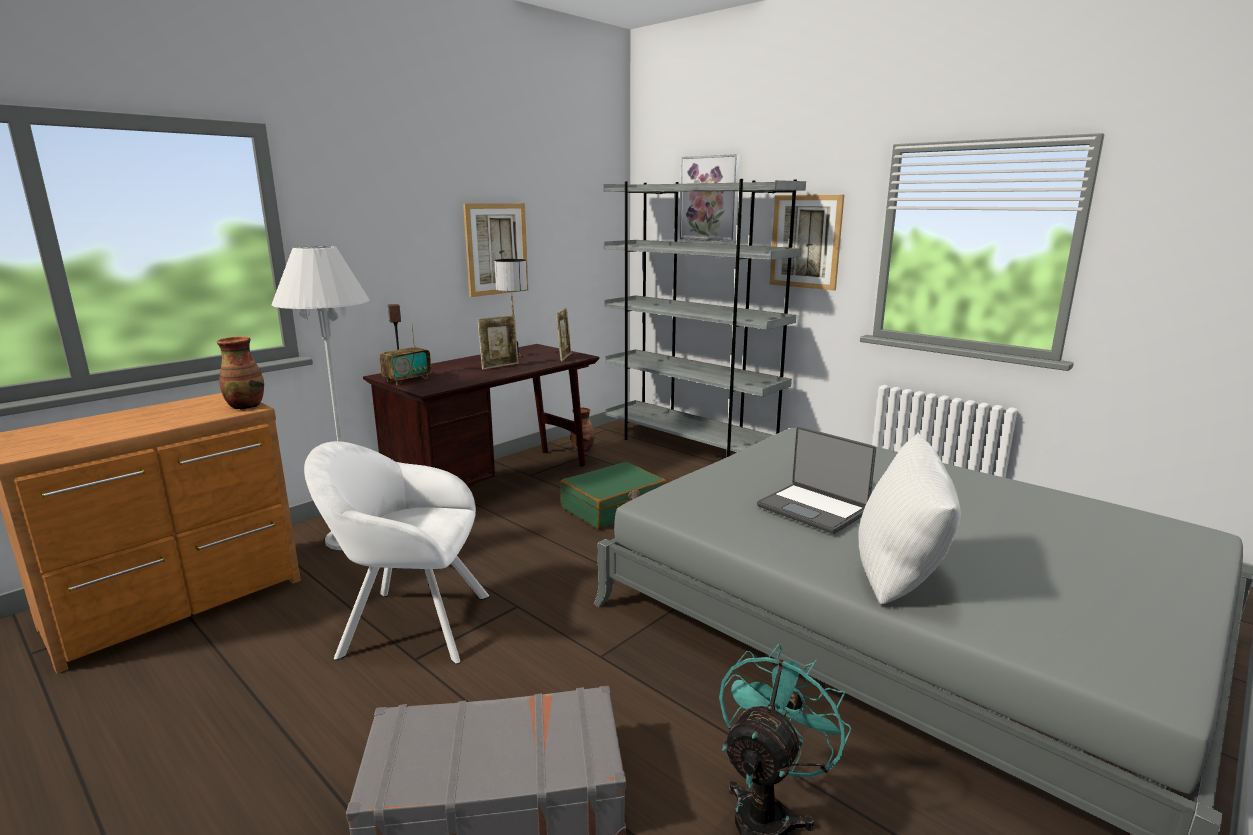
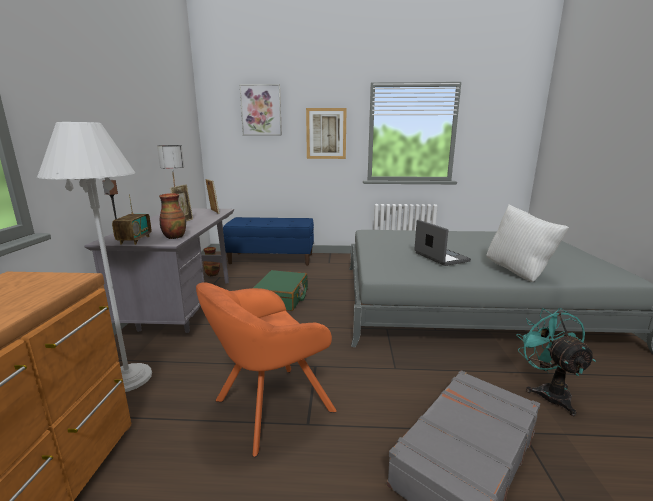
camera: 40 degrees left, 0 degrees up
(246, 406) = (64, 278): vase -> vase (174, 237)
(408, 624) = (268, 408): white armchair -> orange armchair
(495, 482) = (184, 307): brown desk -> grey desk
(496, 249) = (145, 139): picture -> none
(690, 447) = (272, 259): grey bookcase -> blue bench
(813, 509) = (440, 257): laptop -> laptop turned 120 degrees counterclockwise

